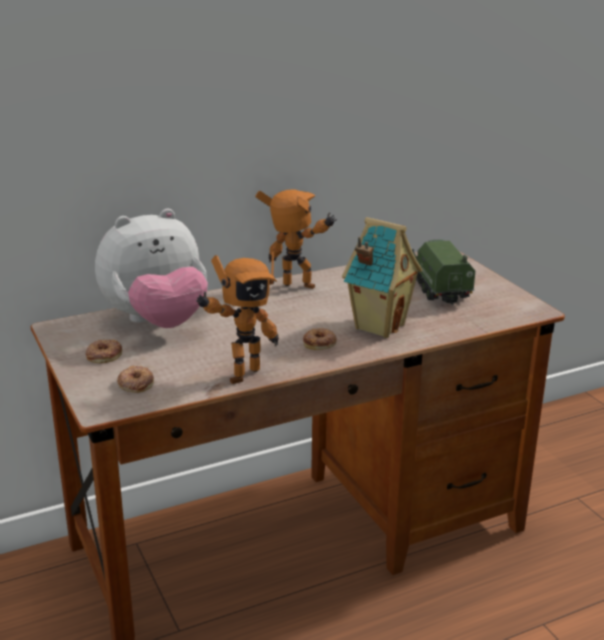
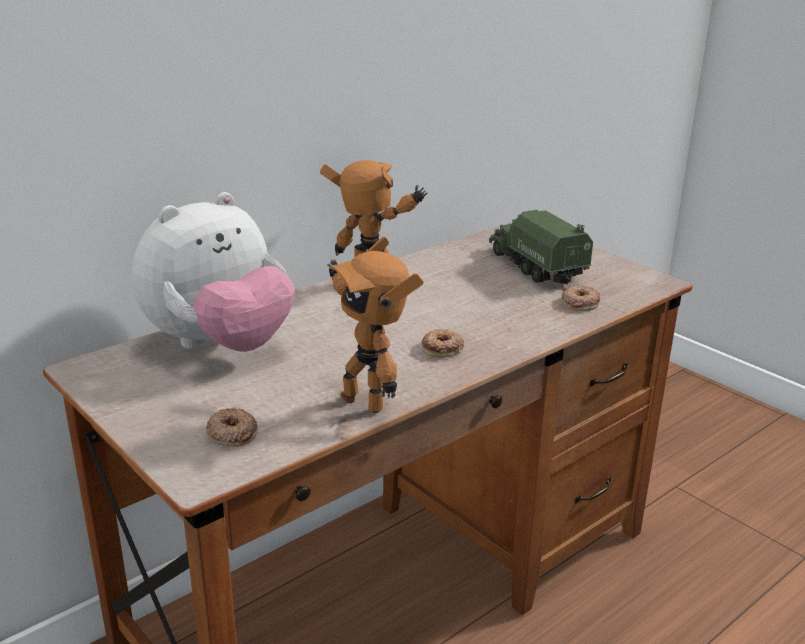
camera: 15 degrees left, 0 degrees up
(103, 355) = (167, 398): donut -> donut (579, 303)
(240, 374) = (366, 401): toy robot -> toy robot turned 105 degrees clockwise
(378, 326) = (499, 319): toy house -> none

